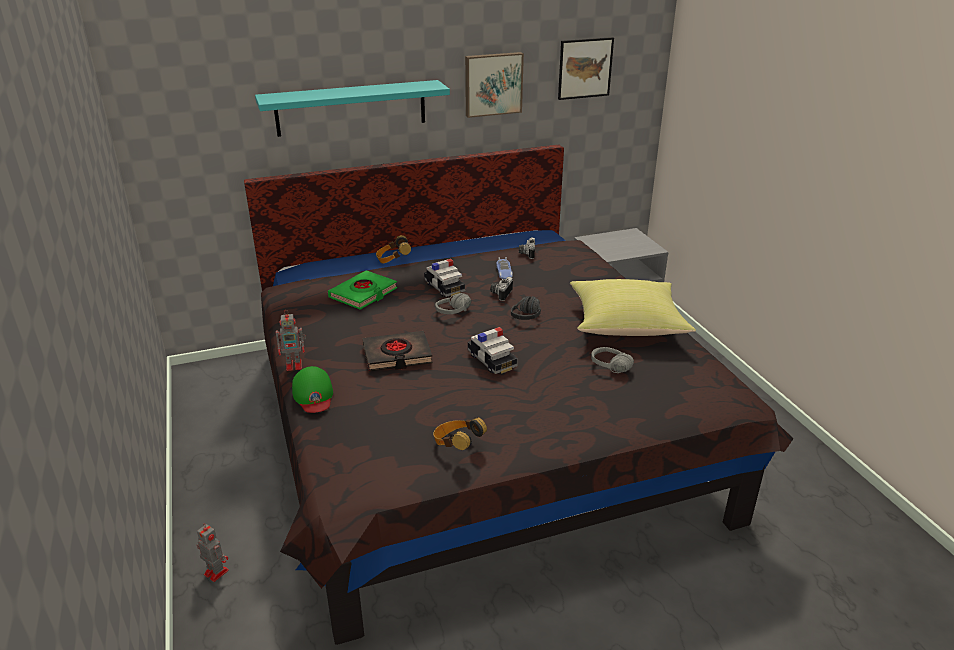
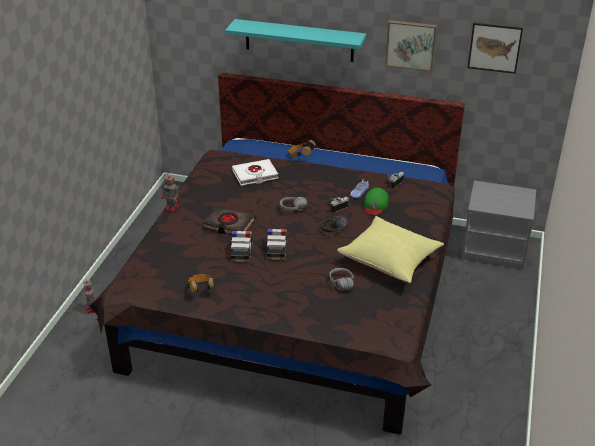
camera: 35 degrees right, 5 degrees up
(313, 395) = (163, 229): green cap -> green cap (375, 204)
(363, 294) = (255, 175): green book -> white book
(444, 287) = (307, 189): toy car -> toy car (241, 251)

